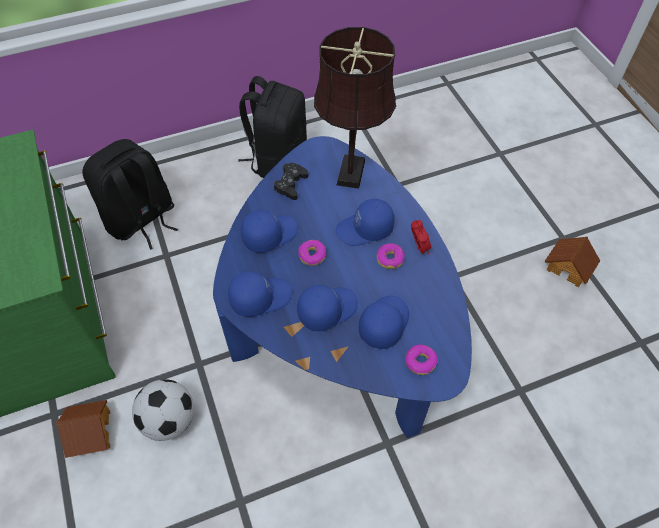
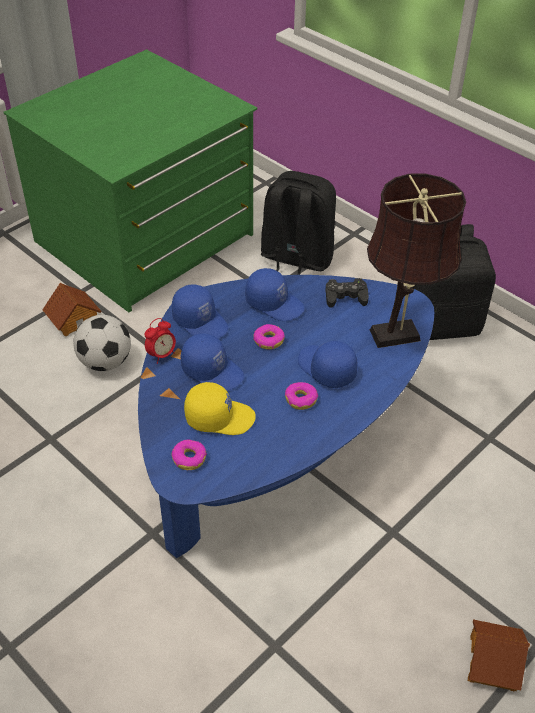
camera: 65 degrees right, 10 degrees down
(383, 323) = (219, 417): blue cap -> yellow cap
(419, 248) = (330, 418): alarm clock -> alarm clock (161, 355)

